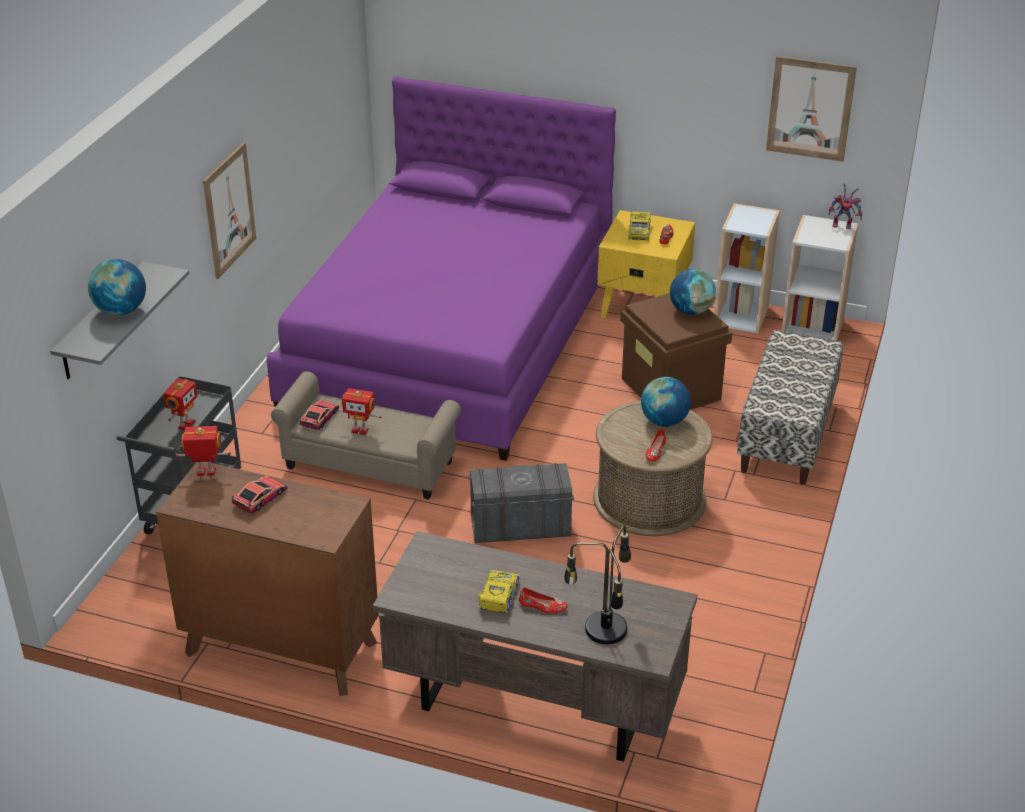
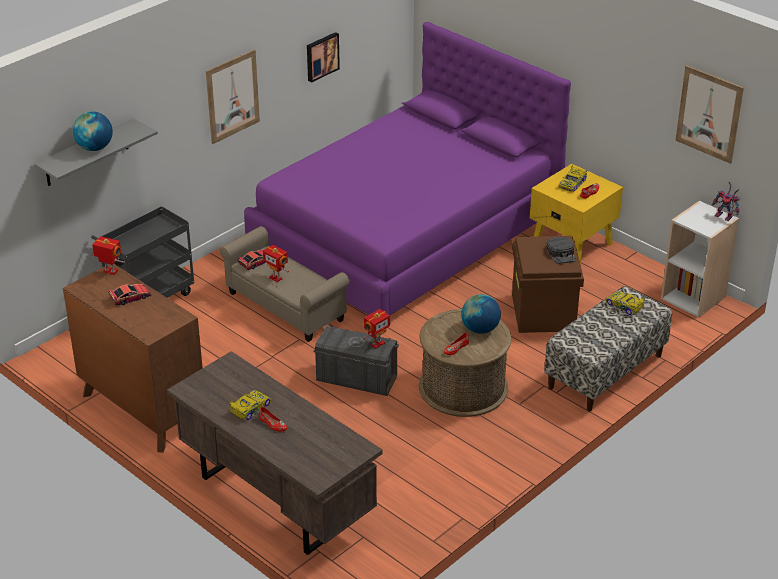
camera: 25 degrees right, 0 degrees up
(185, 424) = (146, 240): toy robot -> toy robot (377, 344)
(300, 140) = (321, 56): none -> picture
(605, 629) = (301, 451): table lamp -> none
(691, 311) = (561, 253): globe -> black cap
(741, 315) = (644, 272): bookcase -> none
(792, 352) = (625, 306): none -> toy car

